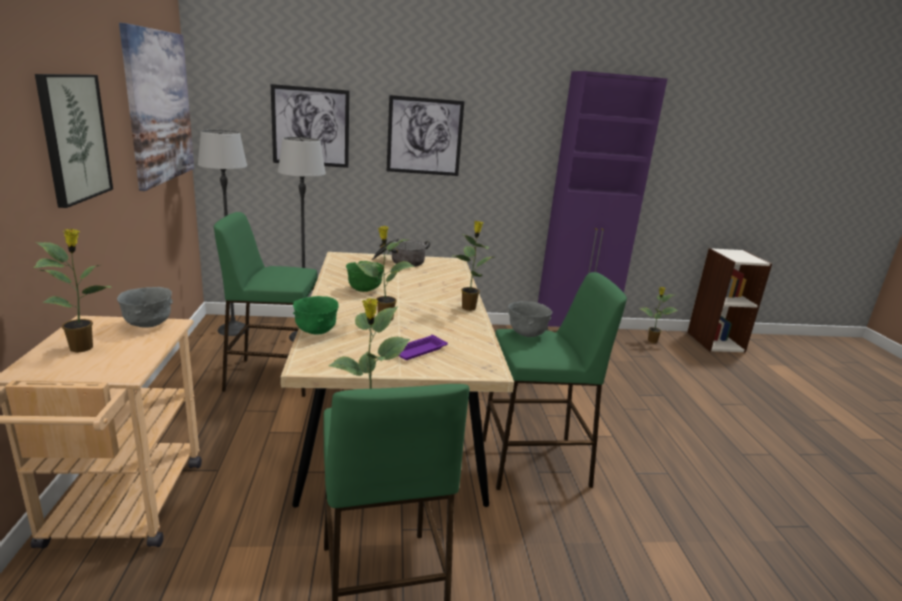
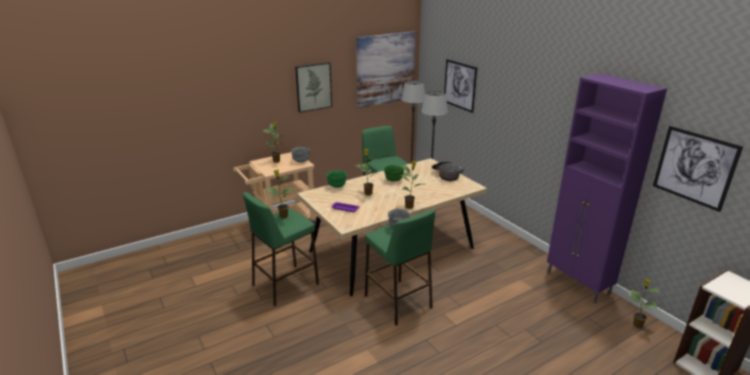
camera: 65 degrees right, 5 degrees up
(424, 136) = (510, 102): picture -> picture (694, 167)

